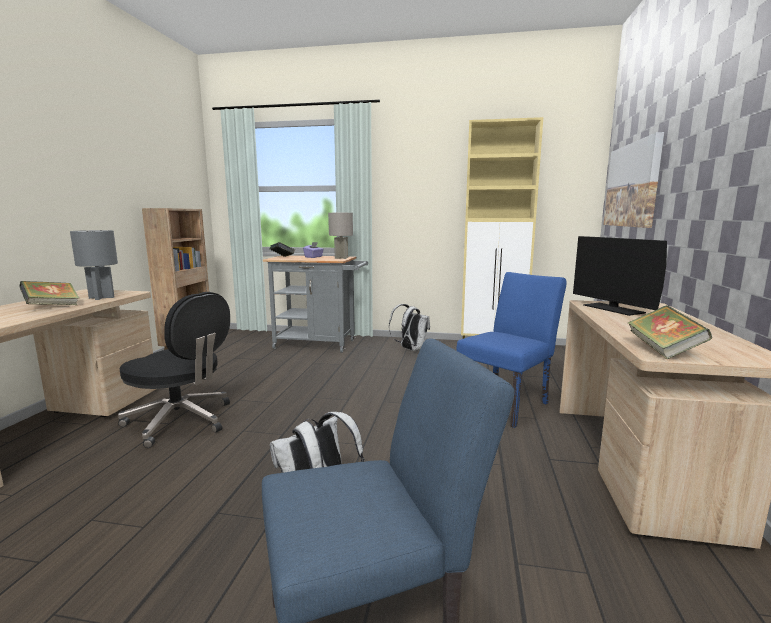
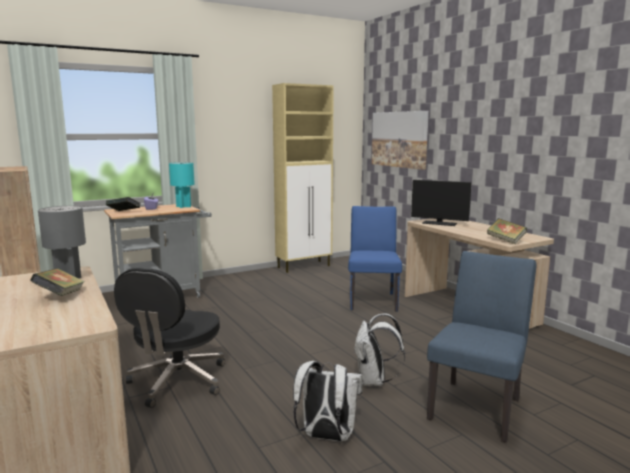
camera: 40 degrees left, 0 degrees up
(181, 421) = (177, 382): black office chair -> black office chair turned 120 degrees clockwise
(341, 258) = (183, 206): grey table lamp -> turquoise table lamp
(410, 349) = (250, 282): white backpack -> white backpack (326, 436)

